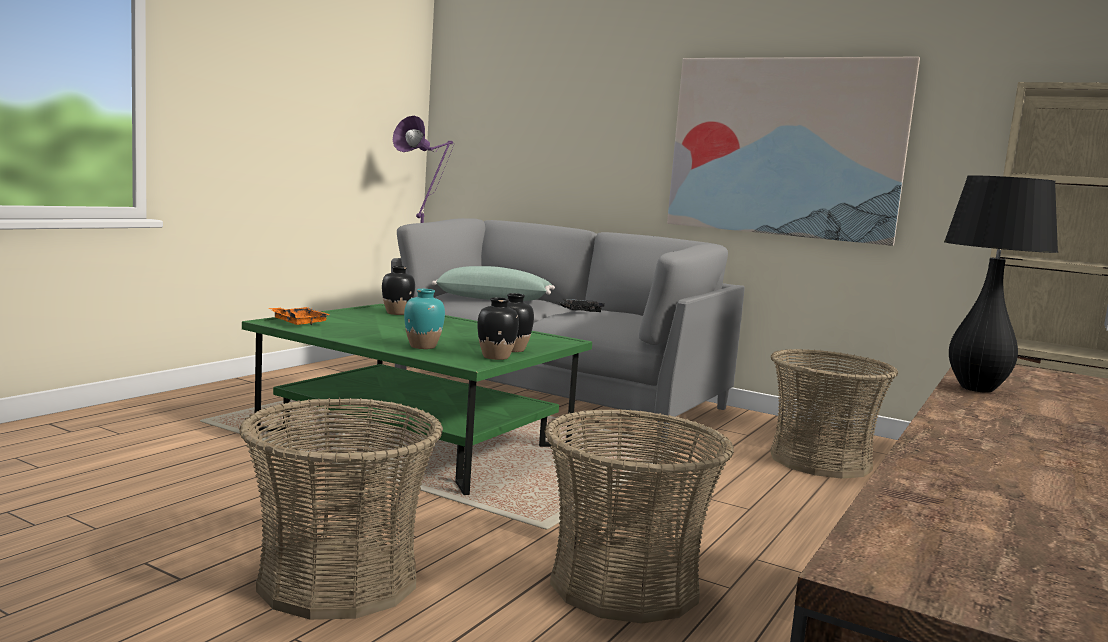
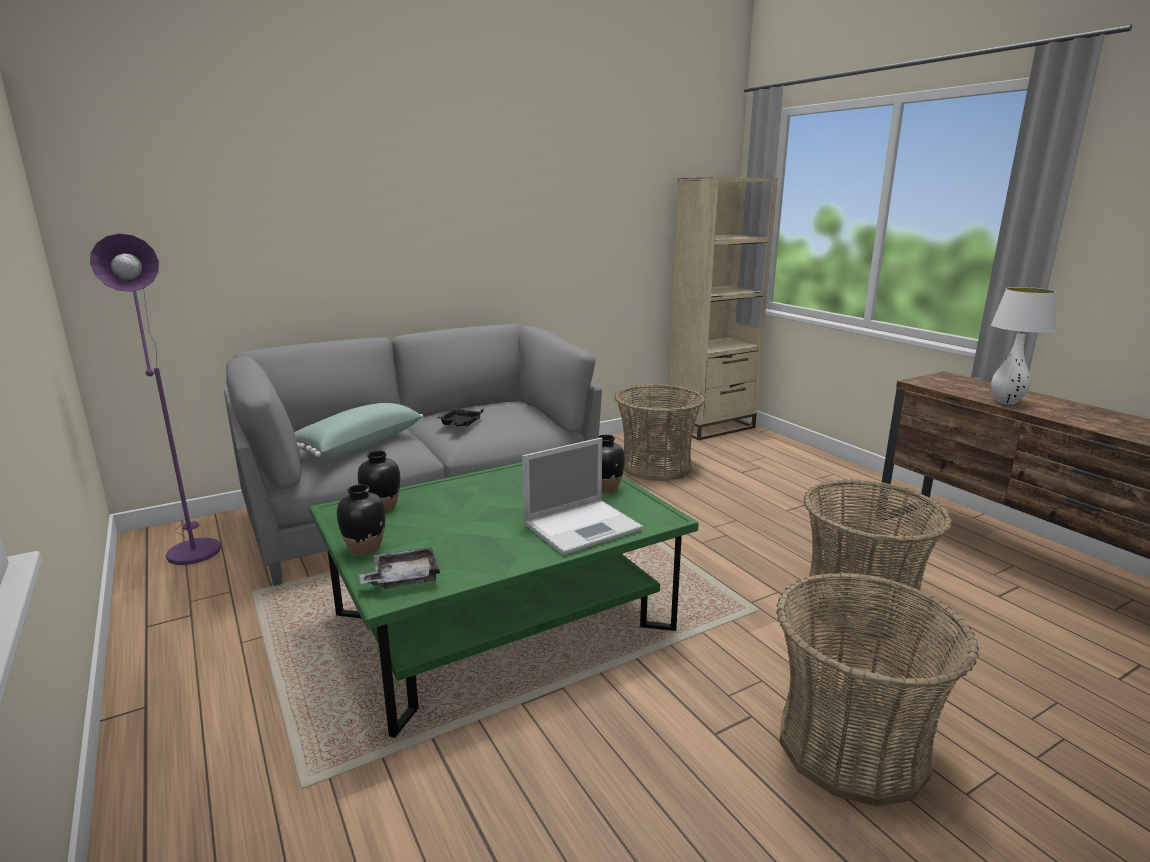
camera: 60 degrees left, 10 degrees up
(298, 322) = (403, 578): orange tray -> grey tray
(423, 346) = (584, 526): turquoise vase -> laptop
(496, 357) = (640, 501): black vase -> black vase (365, 548)
(784, 147) = (531, 227): picture -> none
(977, 389) = (1006, 402): black table lamp -> white table lamp

